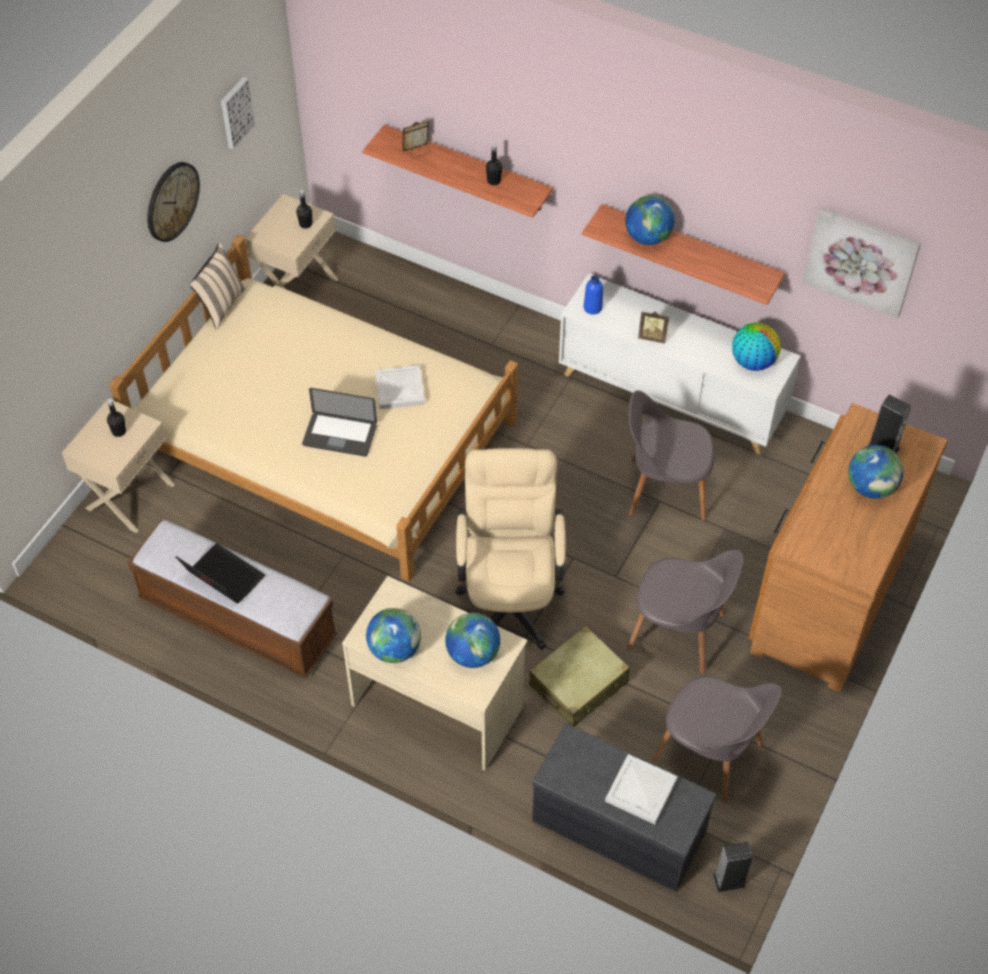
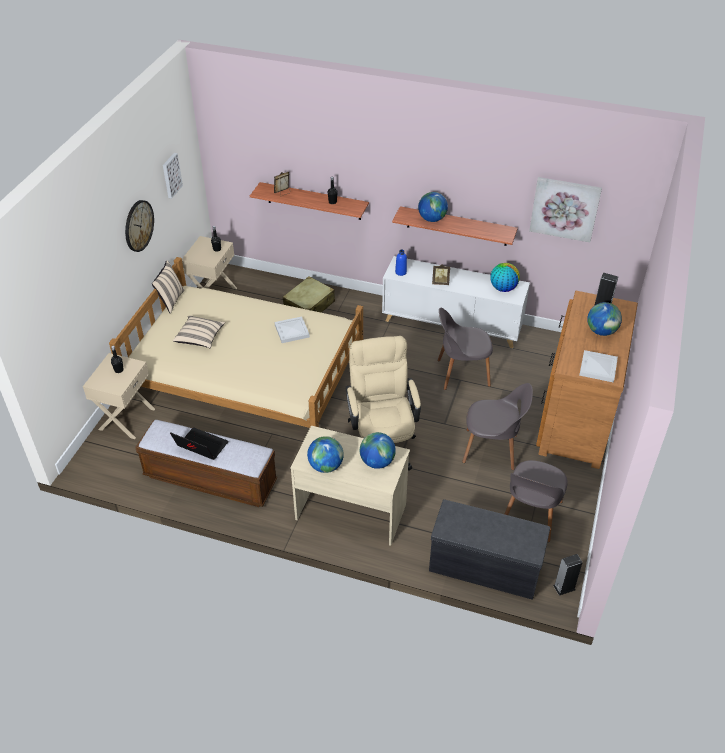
camera: 10 degrees left, 10 degrees down
(255, 382) = (200, 338): none -> beige pillow
(339, 435) = (259, 360): laptop -> none
(579, 684) = (438, 486): beige suitcase -> beige suitcase (309, 305)
(640, 789) = (501, 530): white tray -> white tray (597, 367)
(710, 754) = (531, 515): grey chair -> grey chair turned 90 degrees clockwise

